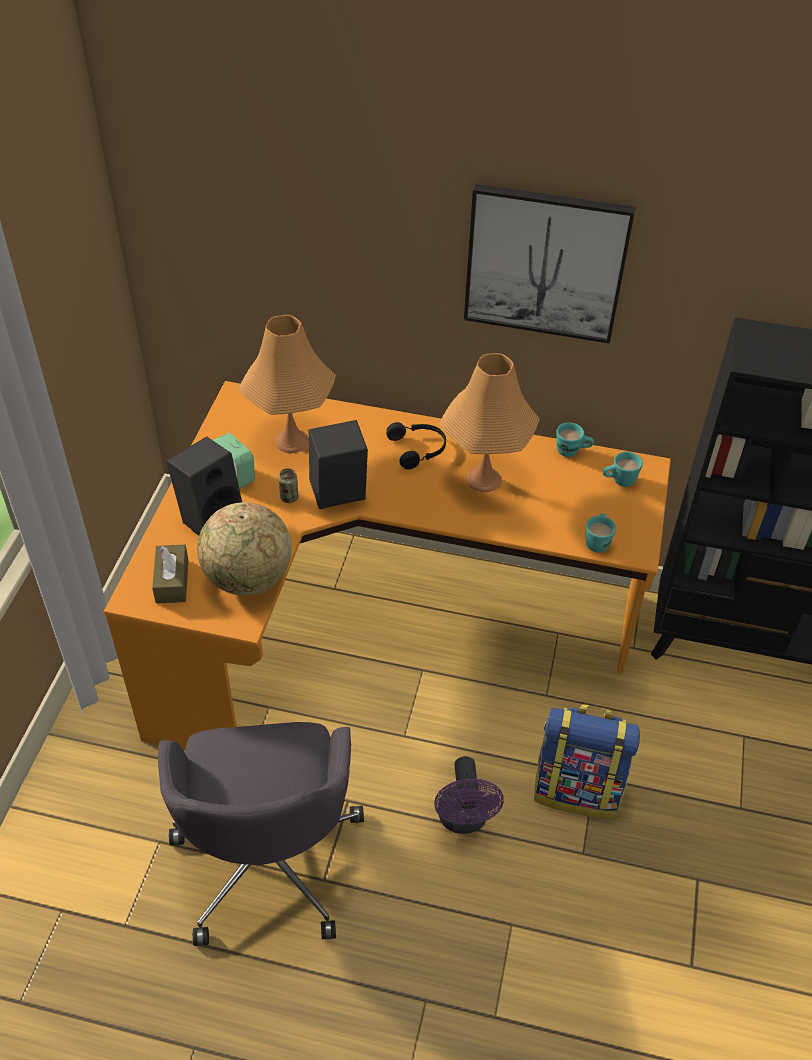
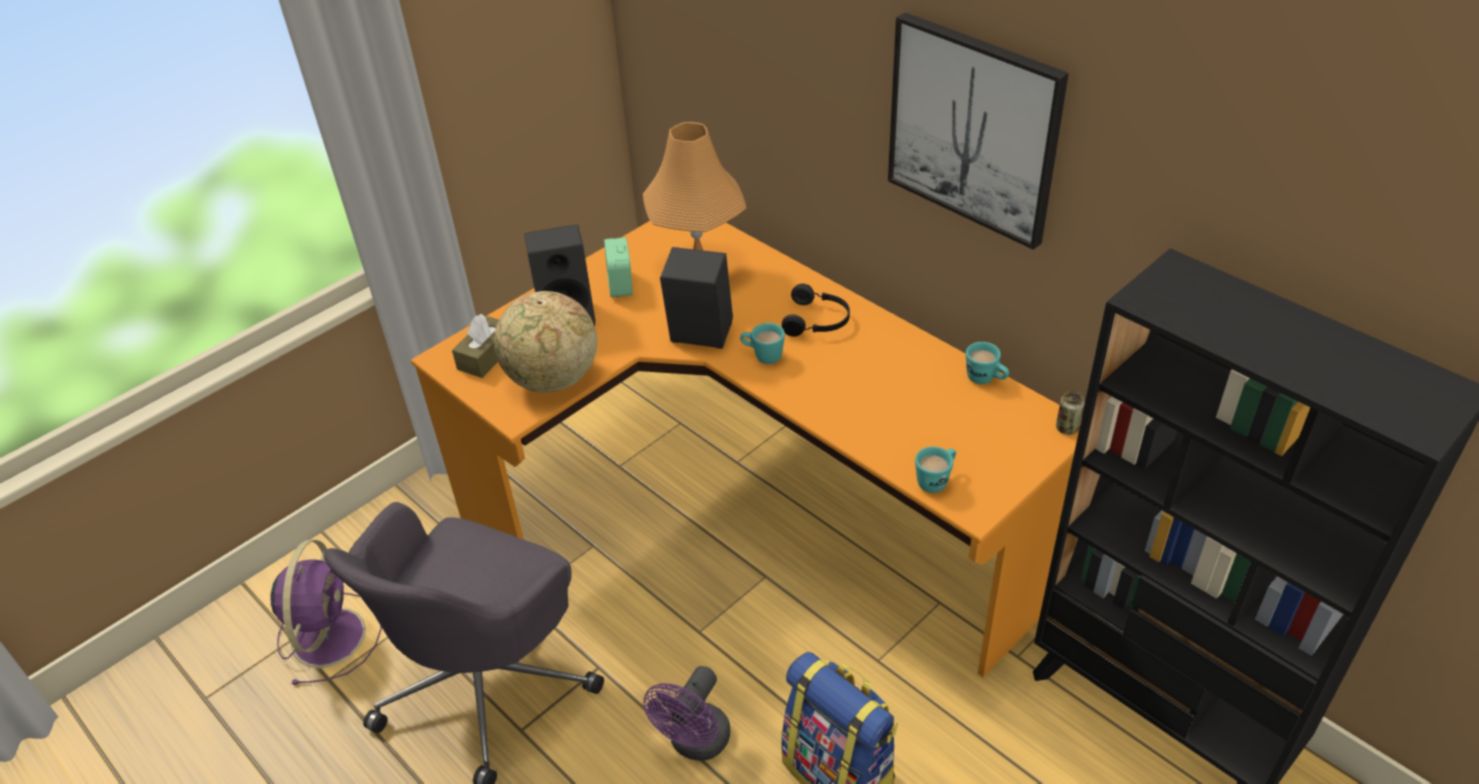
camera: 35 degrees right, 5 degrees down
(94, 889) = (330, 634): none -> purple fan
(289, 497) = (652, 321): can -> can (1067, 428)
(483, 479) = (861, 373): orange table lamp -> none
(619, 481) = (1015, 428): turquoise mug -> turquoise mug (762, 356)

